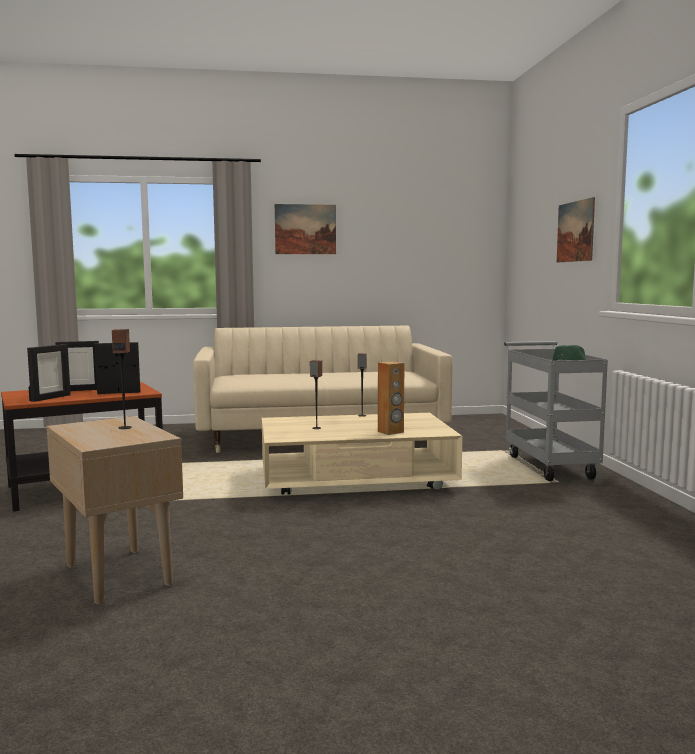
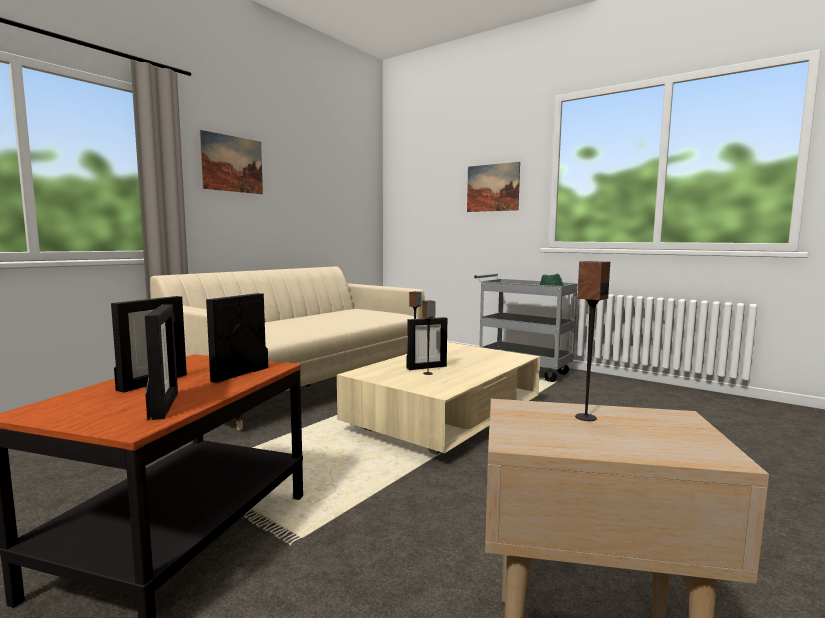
camera: 45 degrees left, 0 degrees up
(332, 424) = (426, 367): none -> picture frame
(391, 432) = (491, 364): brown speaker -> none

